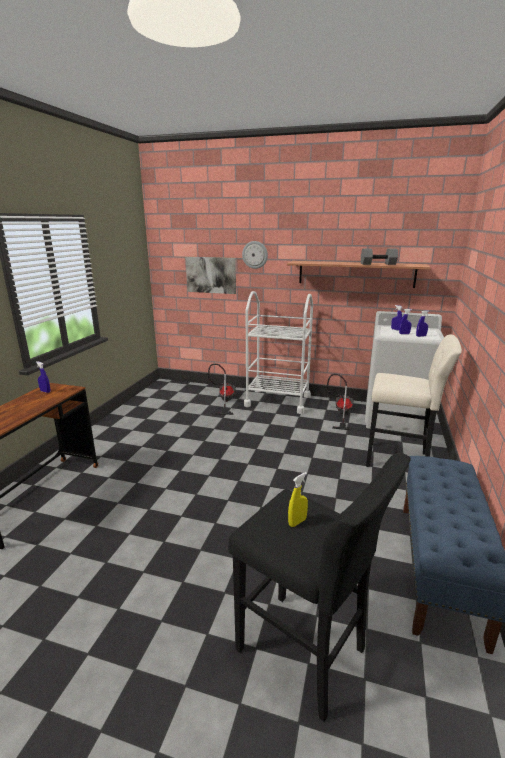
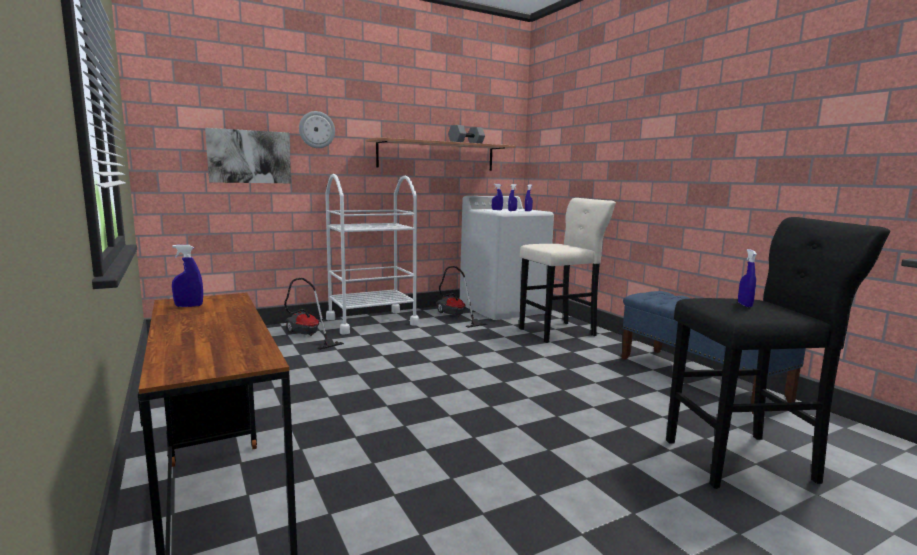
camera: 45 degrees left, 10 degrees down
(297, 522) = (744, 305): yellow spray bottle -> blue spray bottle

